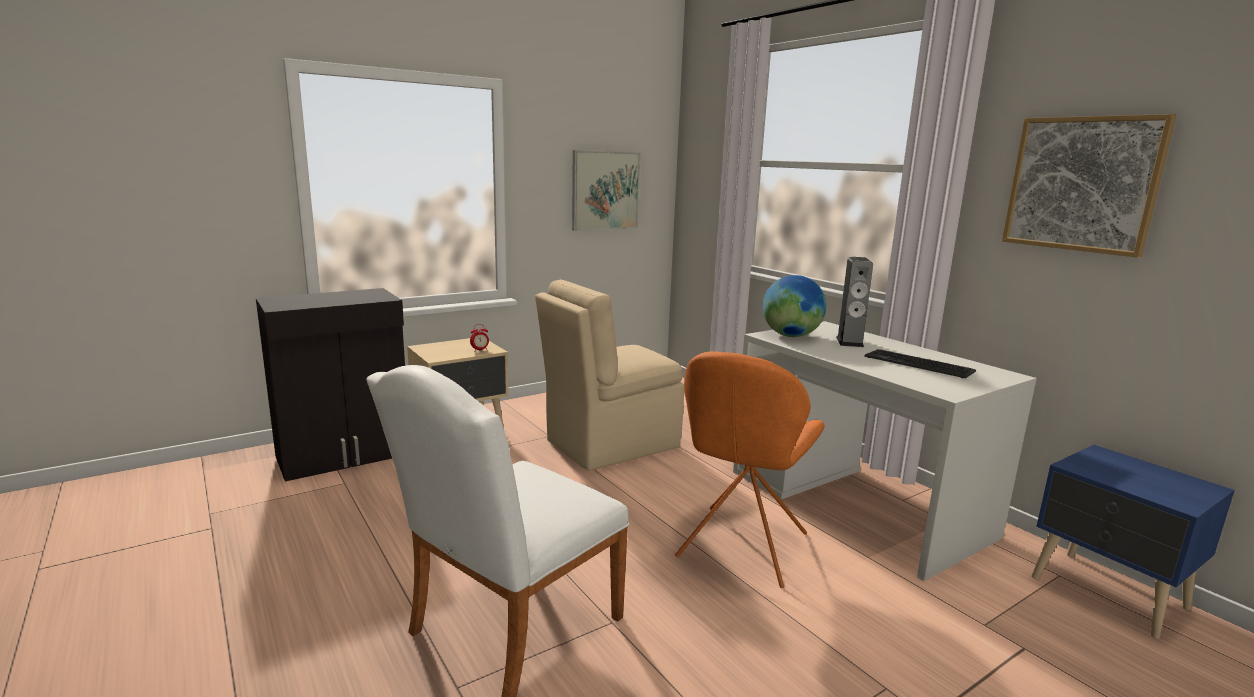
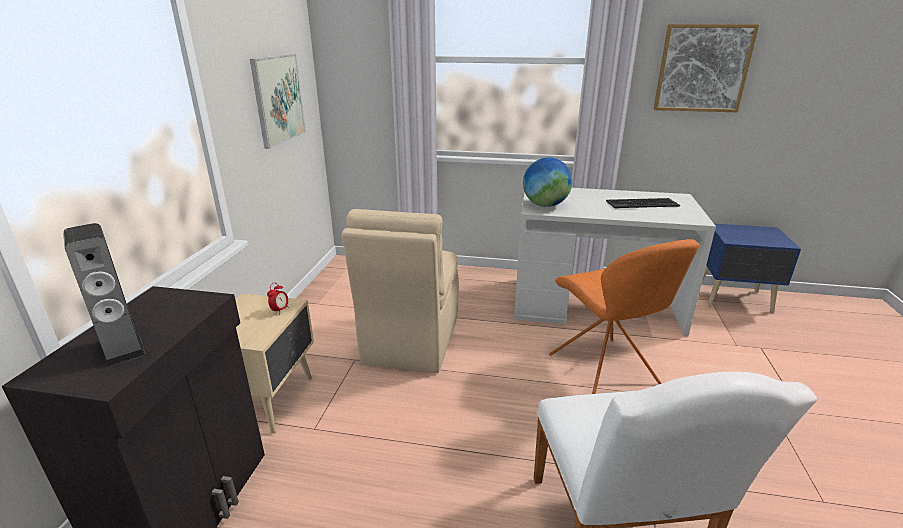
camera: 45 degrees left, 10 degrees up
(849, 342) = (579, 198): speaker -> speaker (123, 348)

